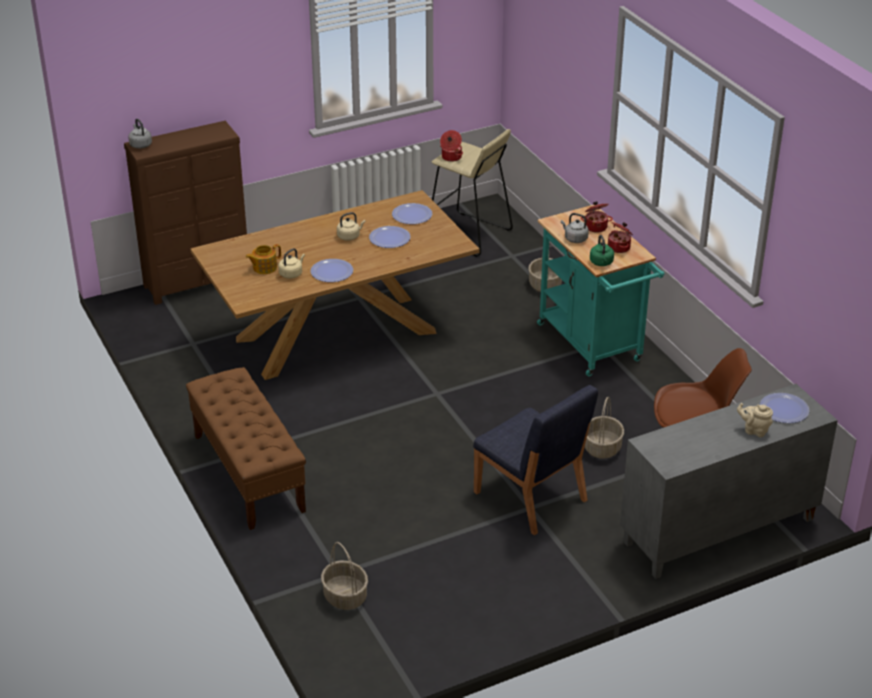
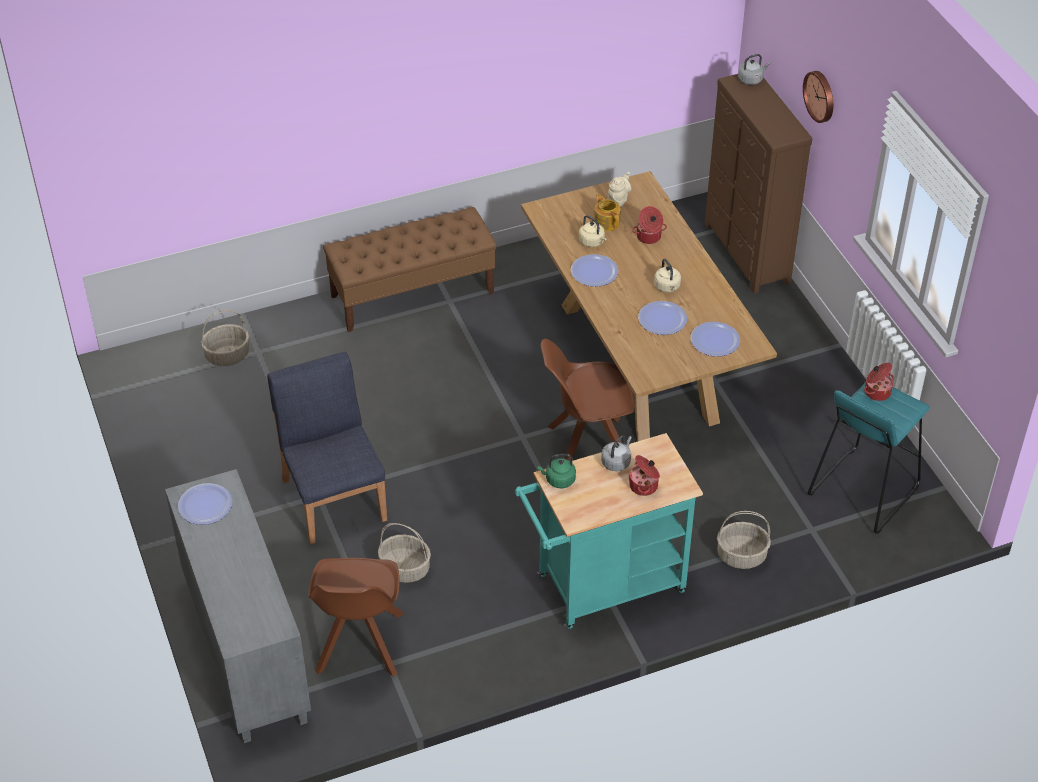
camera: 95 degrees right, 10 degrees up
(219, 81) = (820, 96): none -> wall clock
(444, 359) = (586, 447): none -> brown chair
(469, 234) = (862, 491): beige stool -> turquoise stool
(531, 497) = (334, 498): blue chair -> blue chair turned 105 degrees clockwise
(619, 247) = (593, 502): cooking pot -> cooking pot (648, 237)
(754, 430) = (223, 577): beige teapot -> beige teapot (619, 200)
(784, 409) = (253, 612): plate -> plate (205, 505)

